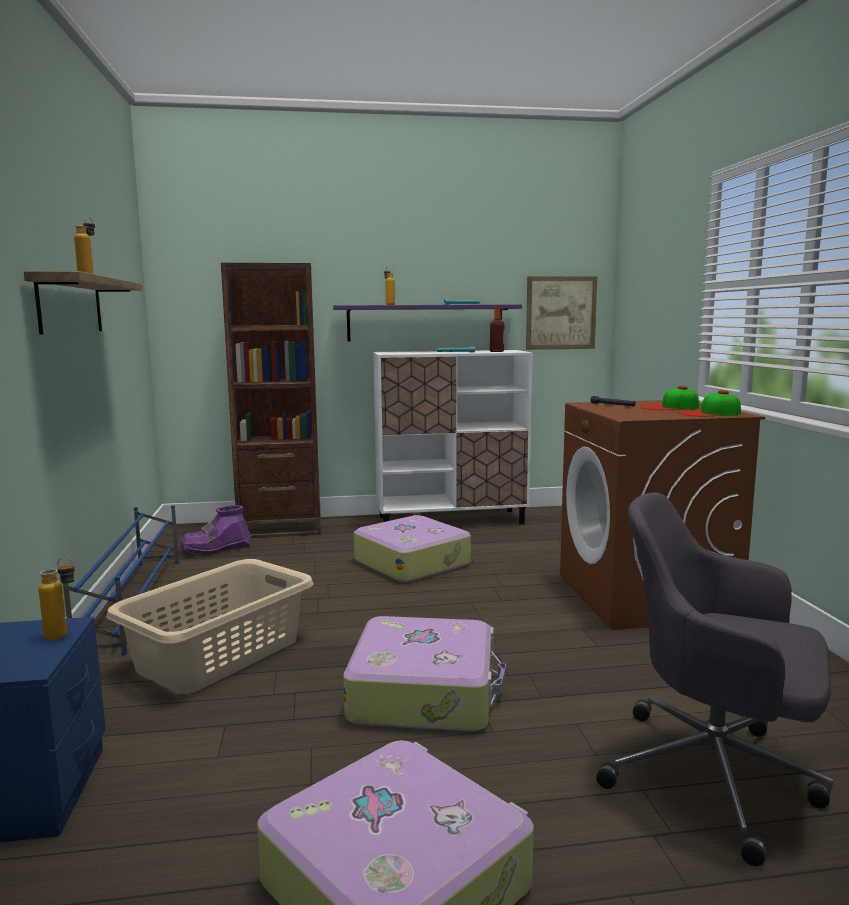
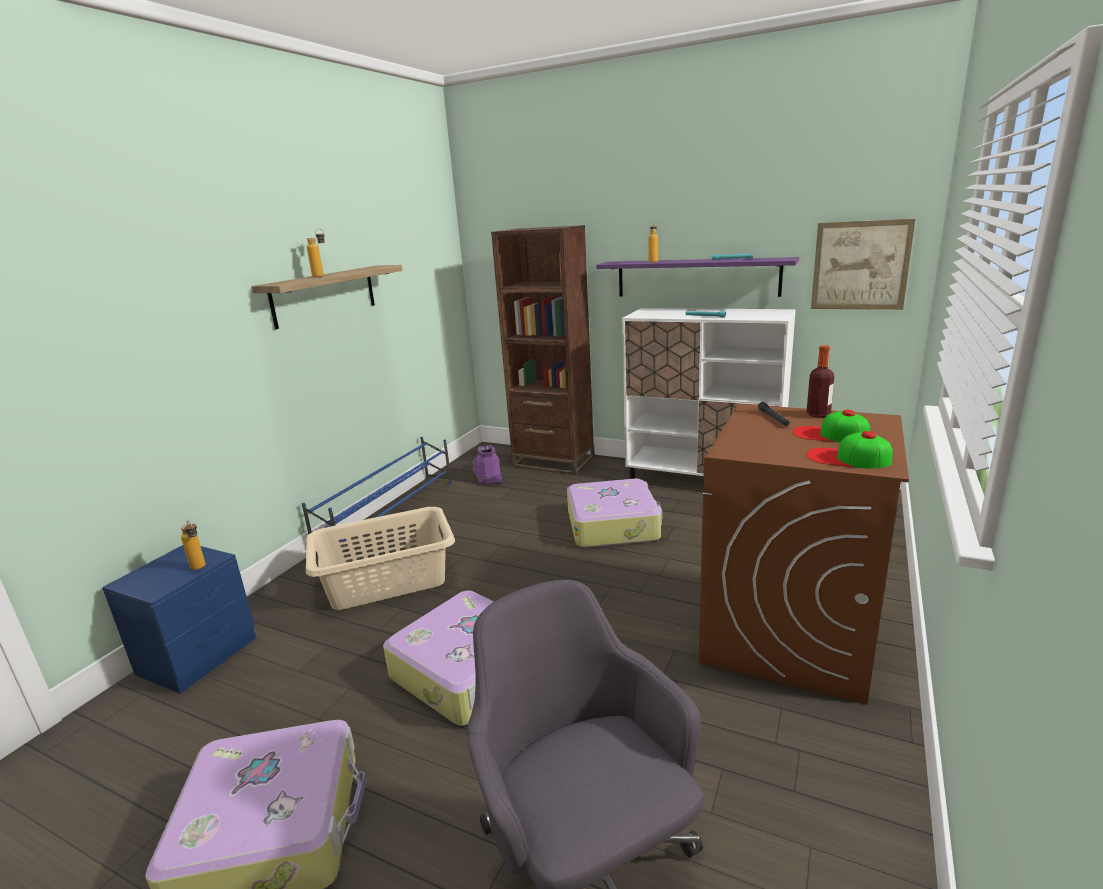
camera: 35 degrees right, 10 degrees up
(215, 549) = (487, 475): purple boot -> purple boot turned 75 degrees clockwise
(496, 351) = (754, 316): bottle -> bottle (818, 414)

